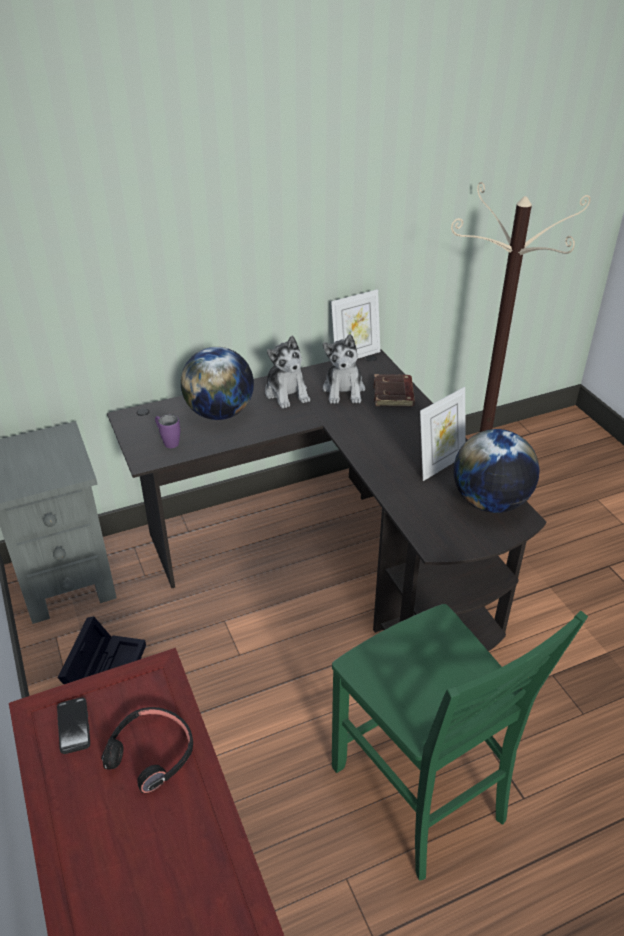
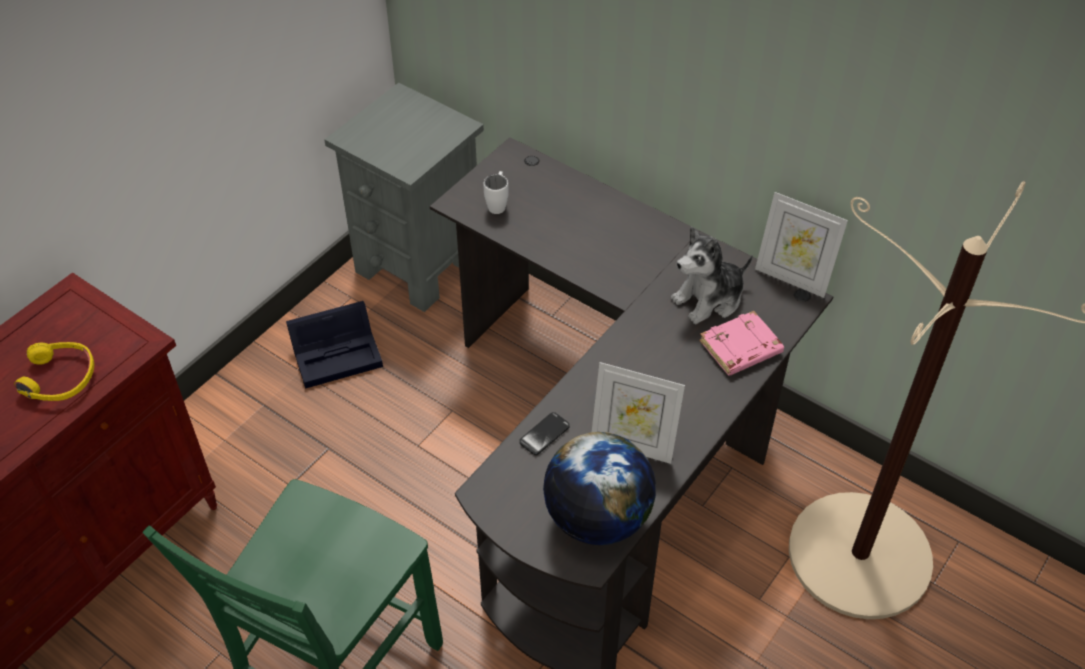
camera: 60 degrees right, 10 degrees up
(73, 726) = (66, 320): phone -> phone (544, 434)
(151, 753) = (60, 378): black headphones -> yellow headphones
(168, 442) = (498, 204): purple mug -> white mug
(220, 413) = (577, 217): globe -> none
(287, 393) = (660, 253): plush toy -> none
(394, 395) = (740, 349): brown book -> pink book

